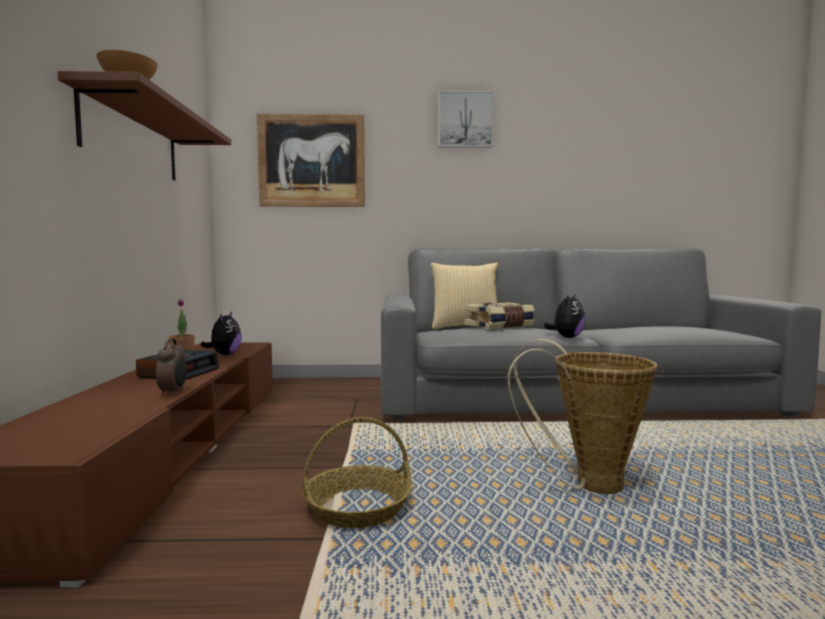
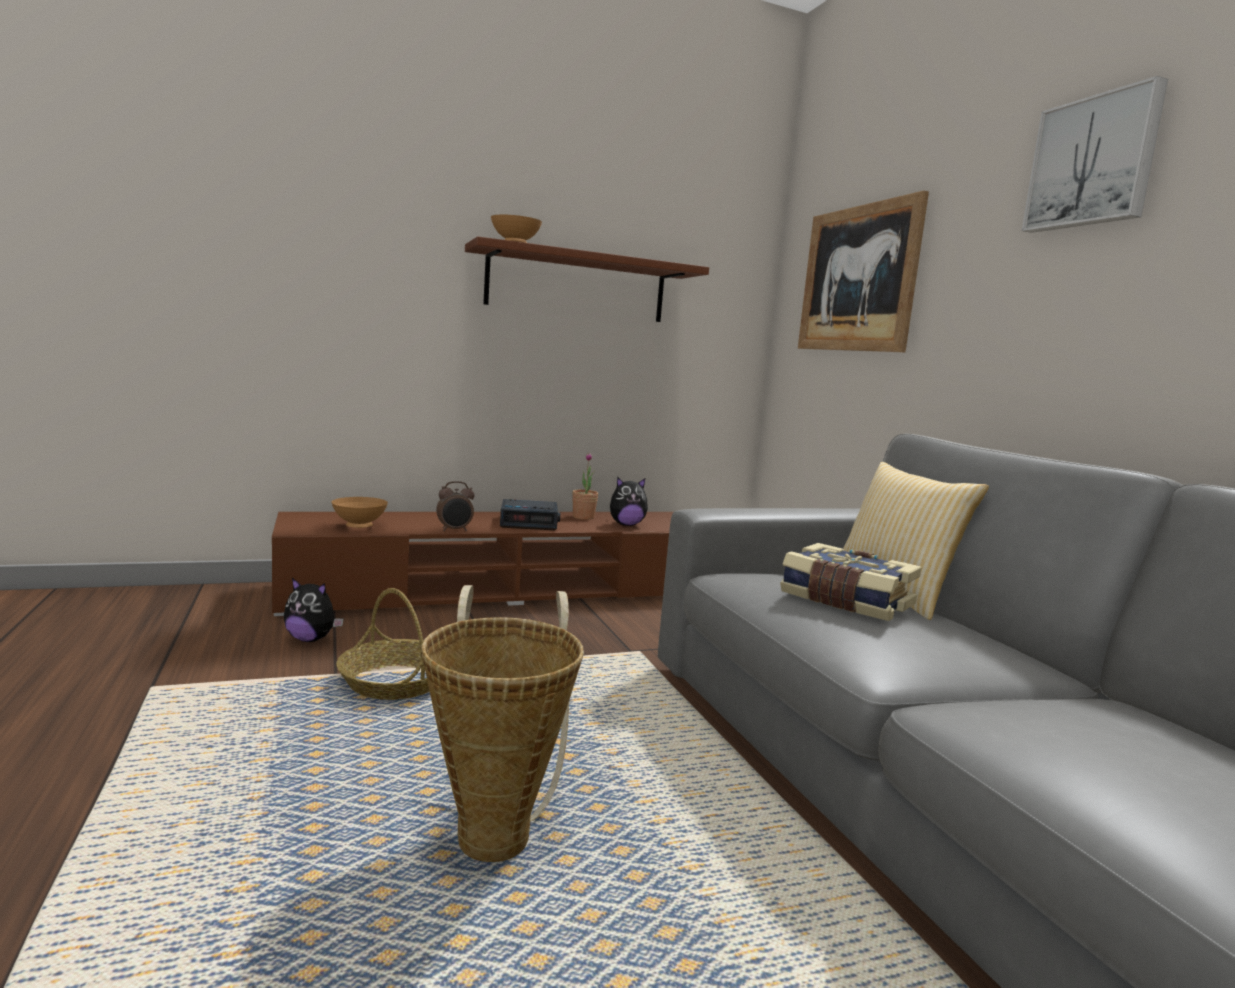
camera: 70 degrees right, 5 degrees up
(97, 423) = (360, 527): none -> brown bowl
(567, 337) = (851, 660): plush toy -> plush toy (311, 639)

